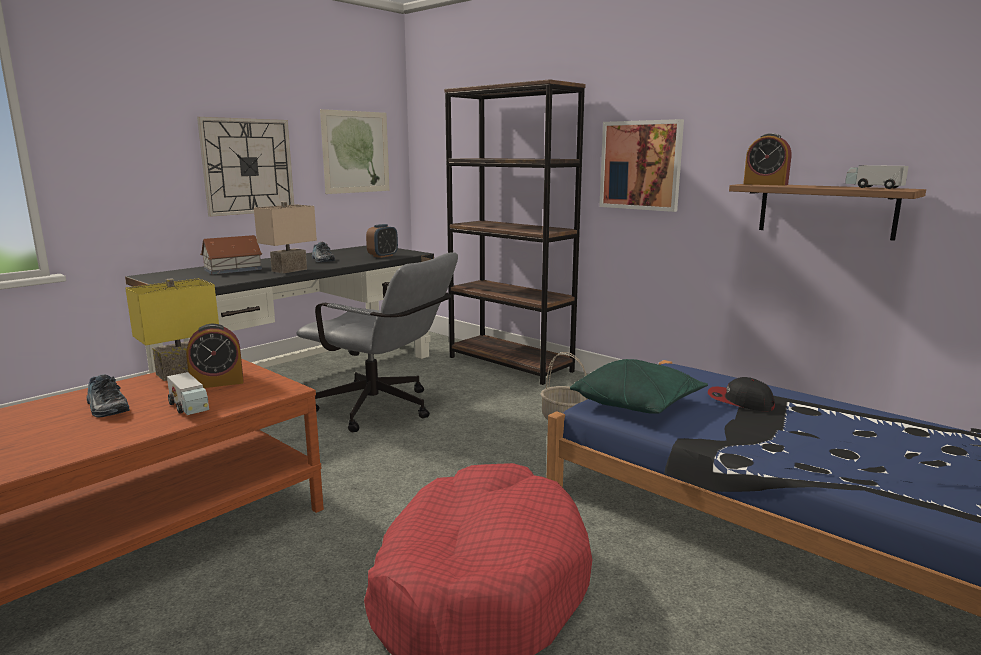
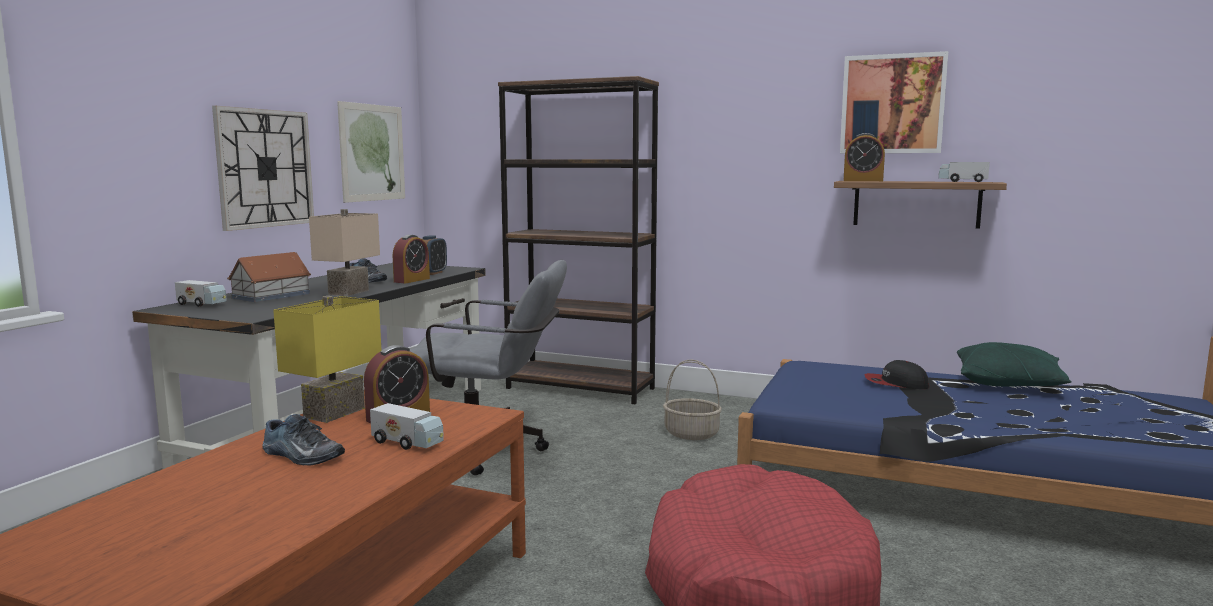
camera: 20 degrees left, 5 degrees down
(175, 273) = (202, 304): none -> toy truck
(355, 262) = (412, 280): none -> alarm clock
(637, 404) = (814, 396): green pillow -> green pillow (1008, 383)
(640, 165) = (724, 165): picture -> picture (892, 104)

